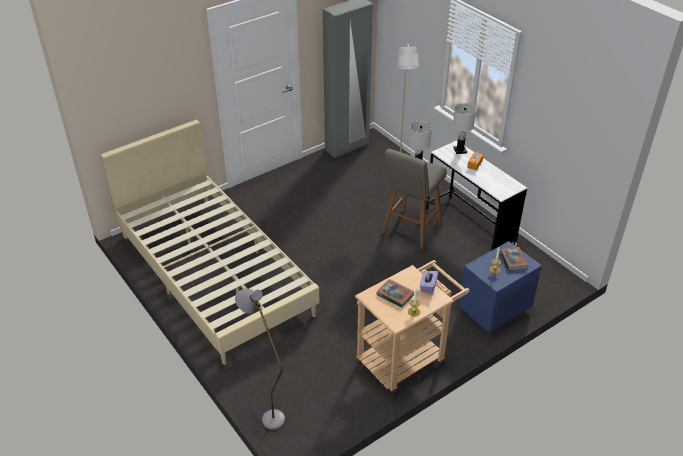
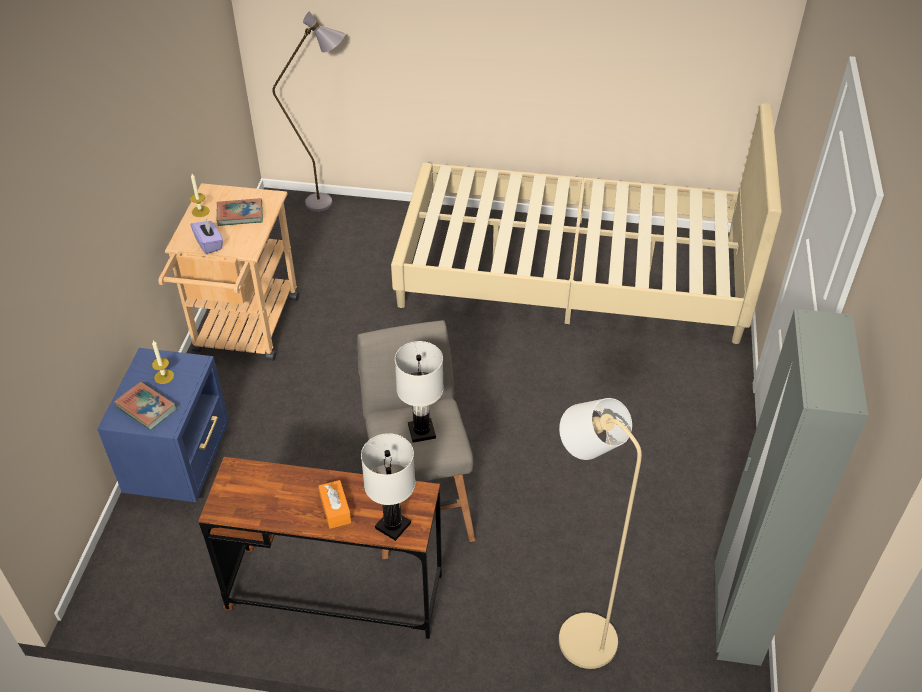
camera: 135 degrees right, 5 degrees up
(469, 226) = (335, 592): white desk -> brown desk

